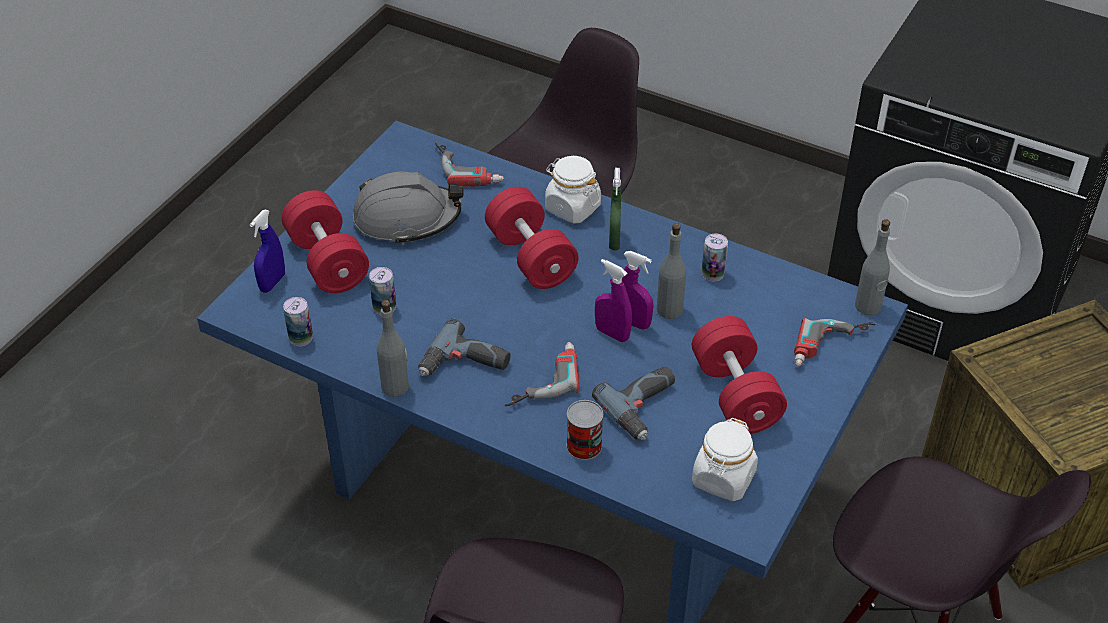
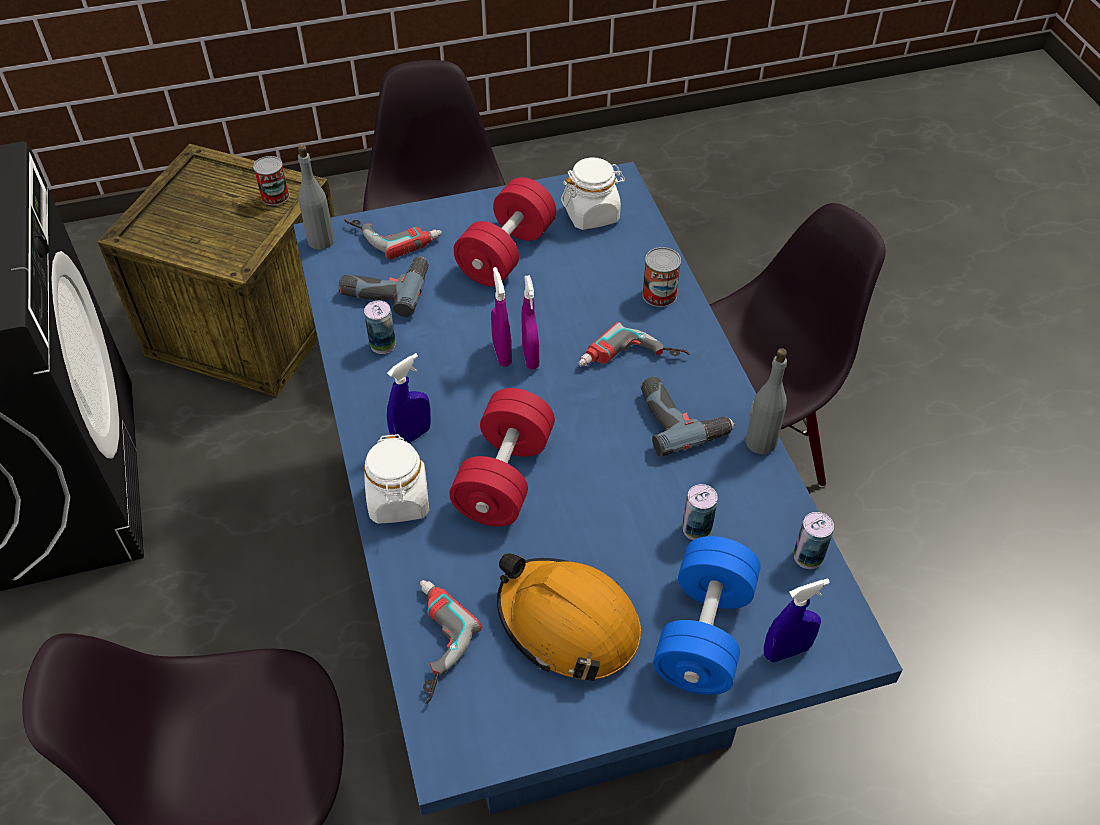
camera: 135 degrees left, 5 degrees up
(327, 261) = (704, 633): red dumbbell -> blue dumbbell
(407, 218) = (568, 623): grey hard hat -> orange hard hat
(614, 240) = (412, 436): green spray bottle -> blue spray bottle
(645, 407) = (581, 288): power drill -> power drill (386, 287)
(670, 309) = (459, 342): grey bottle -> none
(1065, 429) = (275, 196): none -> can

